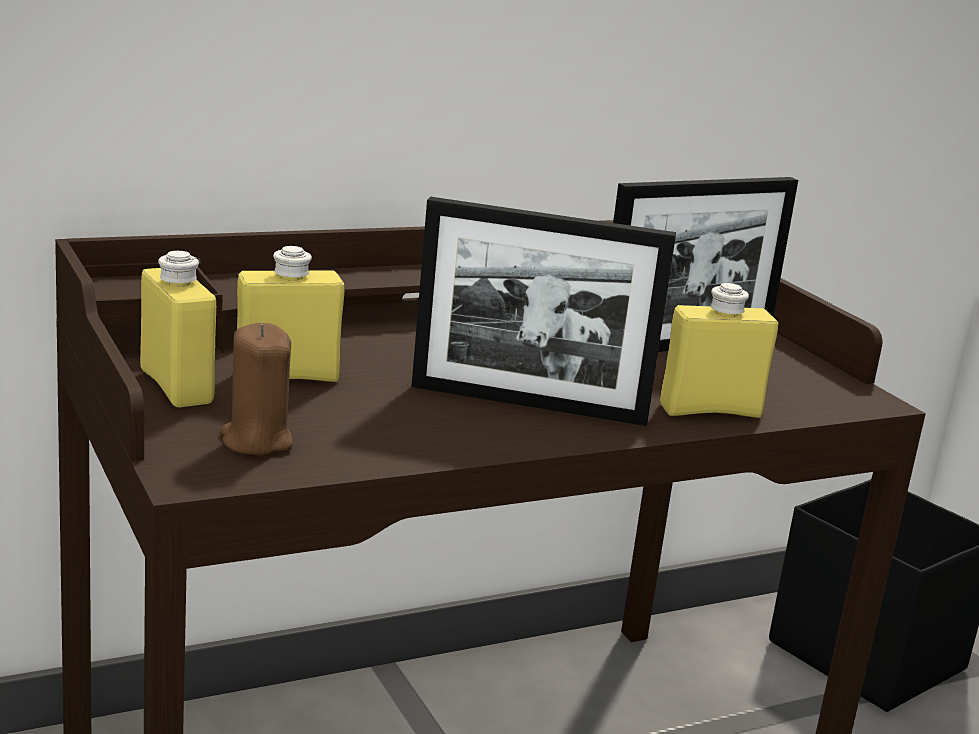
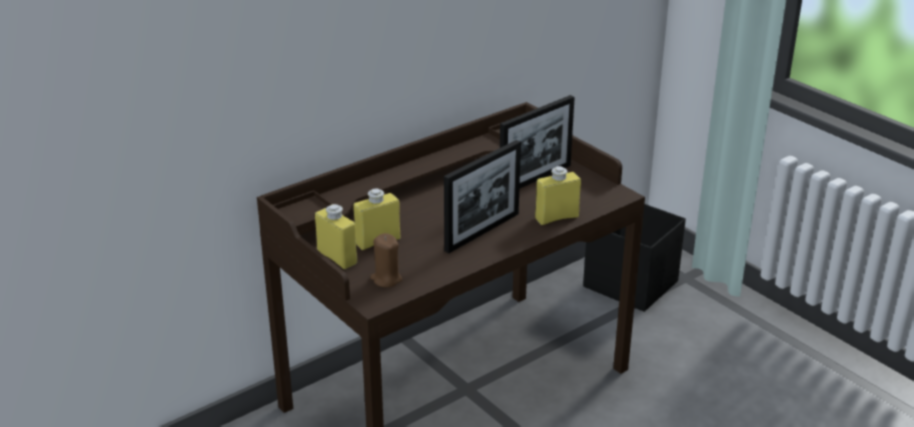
camera: 10 degrees left, 10 degrees up
(528, 403) = (482, 232): picture frame -> picture frame turned 45 degrees counterclockwise

